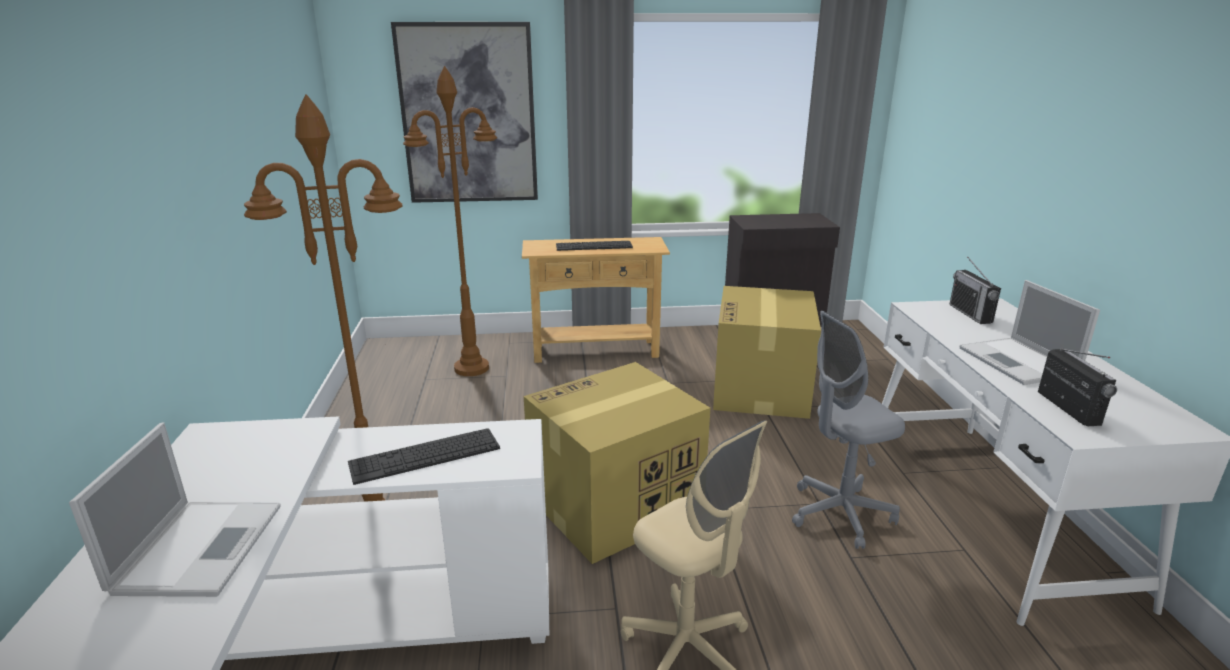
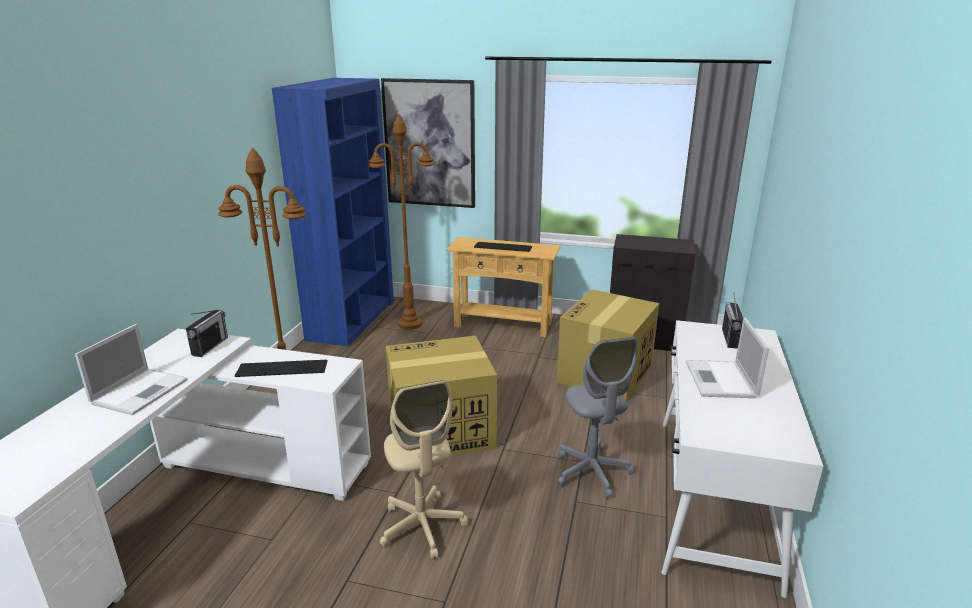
camera: 20 degrees right, 0 degrees up
(384, 375) = (352, 320): none -> blue bookcase
(840, 514) = (592, 472): grey office chair -> grey office chair turned 105 degrees counterclockwise
(1068, 408) = (714, 418): radio -> radio (210, 346)

